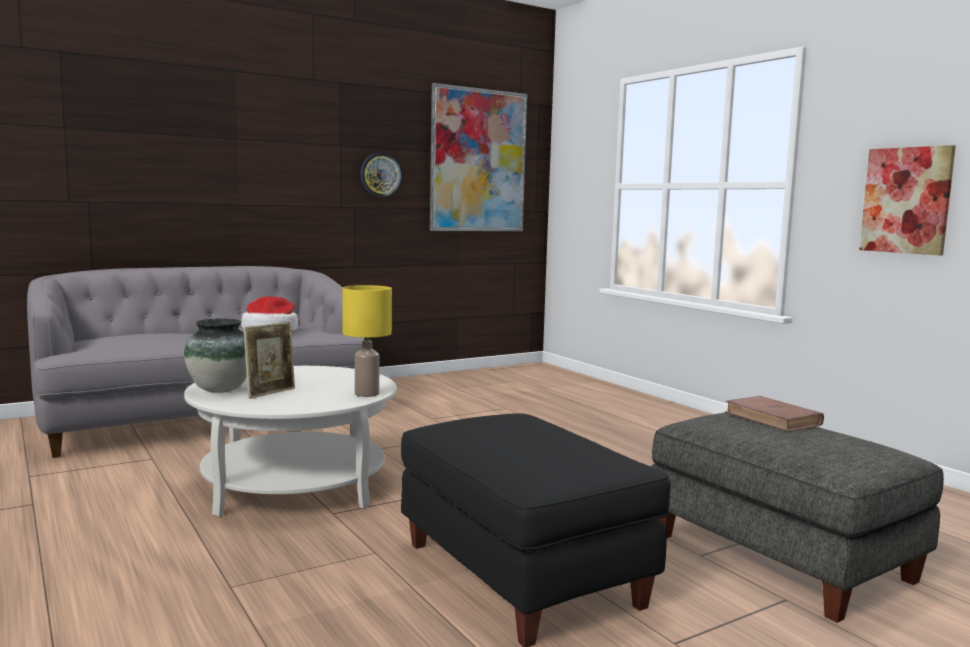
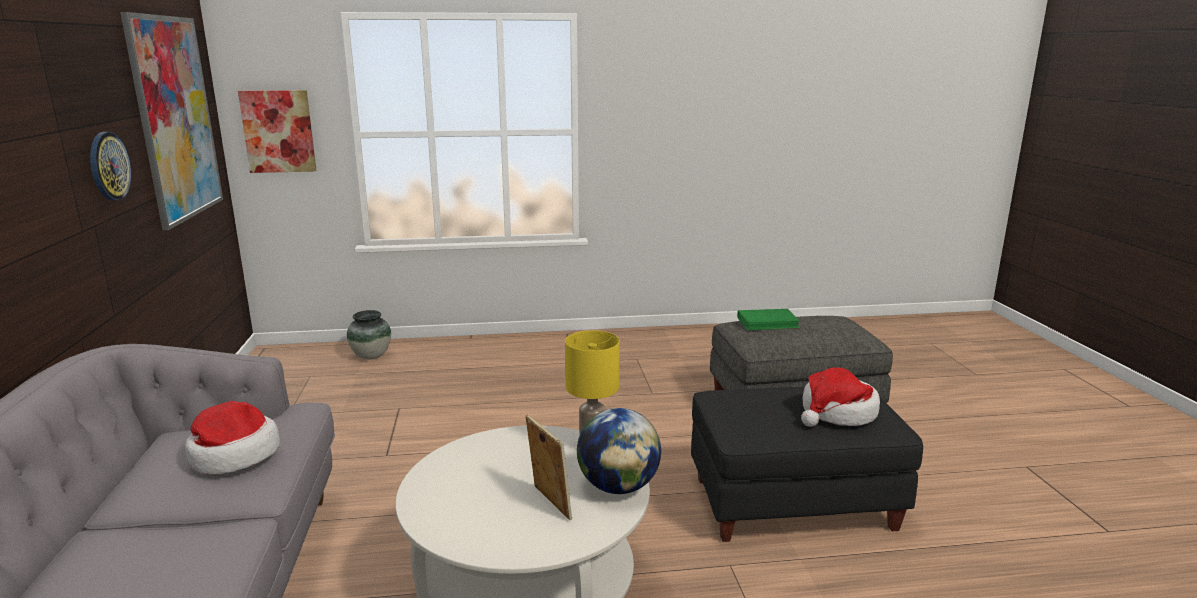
camera: 65 degrees left, 10 degrees up
(220, 390) = (508, 537): vase -> vase (371, 356)
(307, 405) = (618, 487): none -> globe
(530, 454) = (837, 413): none -> hat
(773, 419) = (768, 323): brown book -> green book
(906, 200) = (672, 142): picture -> picture (278, 131)

